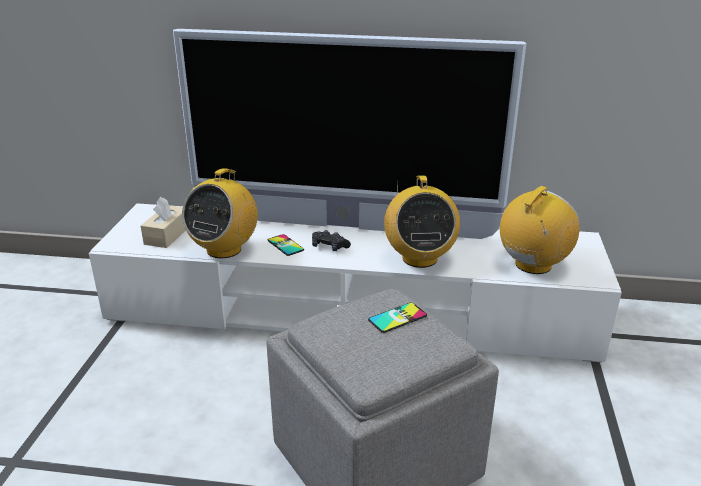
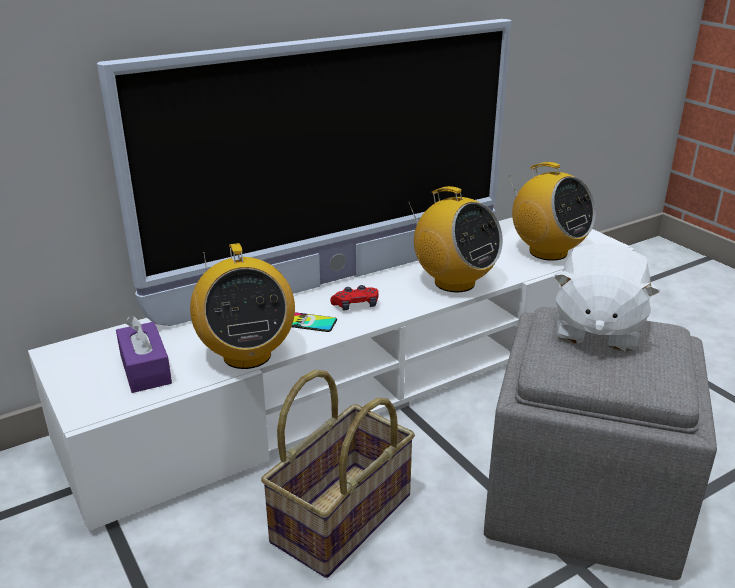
camera: 40 degrees left, 0 degrees up
(167, 235) = (145, 369): beige tissue box -> purple tissue box
(221, 381) = (340, 516): none -> basket
(329, 247) = (356, 305): black game controller -> red game controller
(397, 318) = (596, 329): phone -> white plush toy
(533, 265) = (547, 252): radio -> radio turned 135 degrees clockwise

